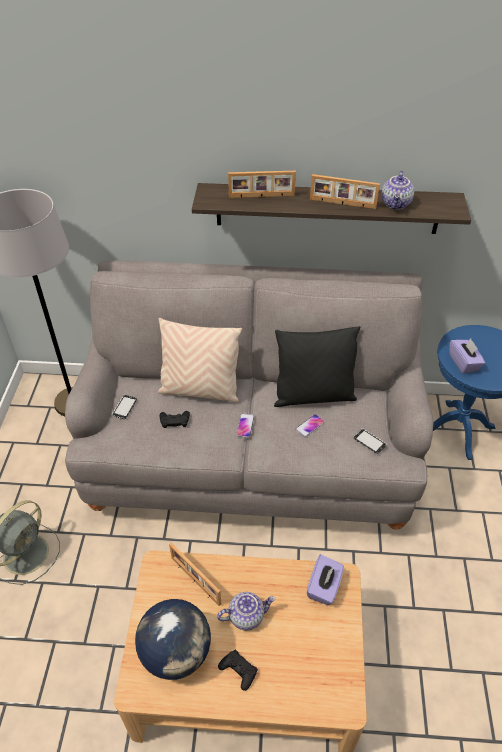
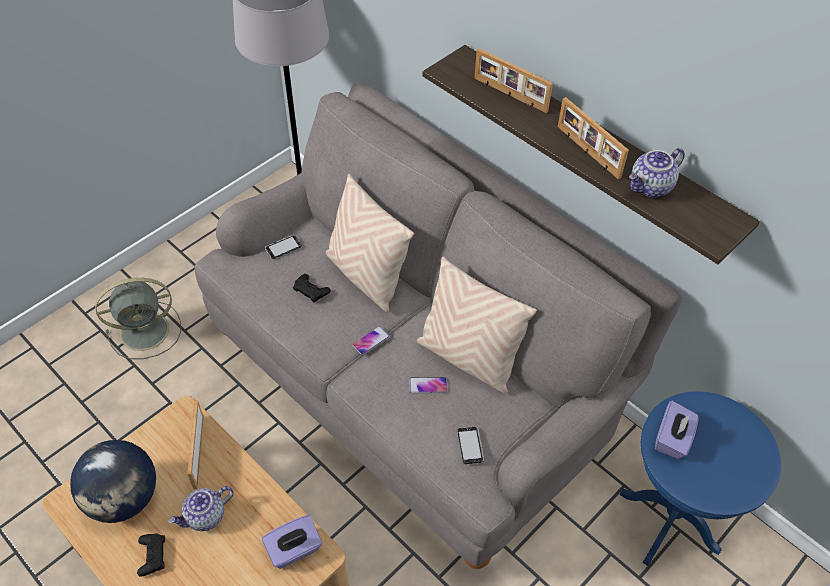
camera: 40 degrees right, 5 degrees up
(246, 615) = (205, 516): teapot -> teapot turned 120 degrees clockwise
(313, 396) = (468, 358): black pillow -> beige pillow

